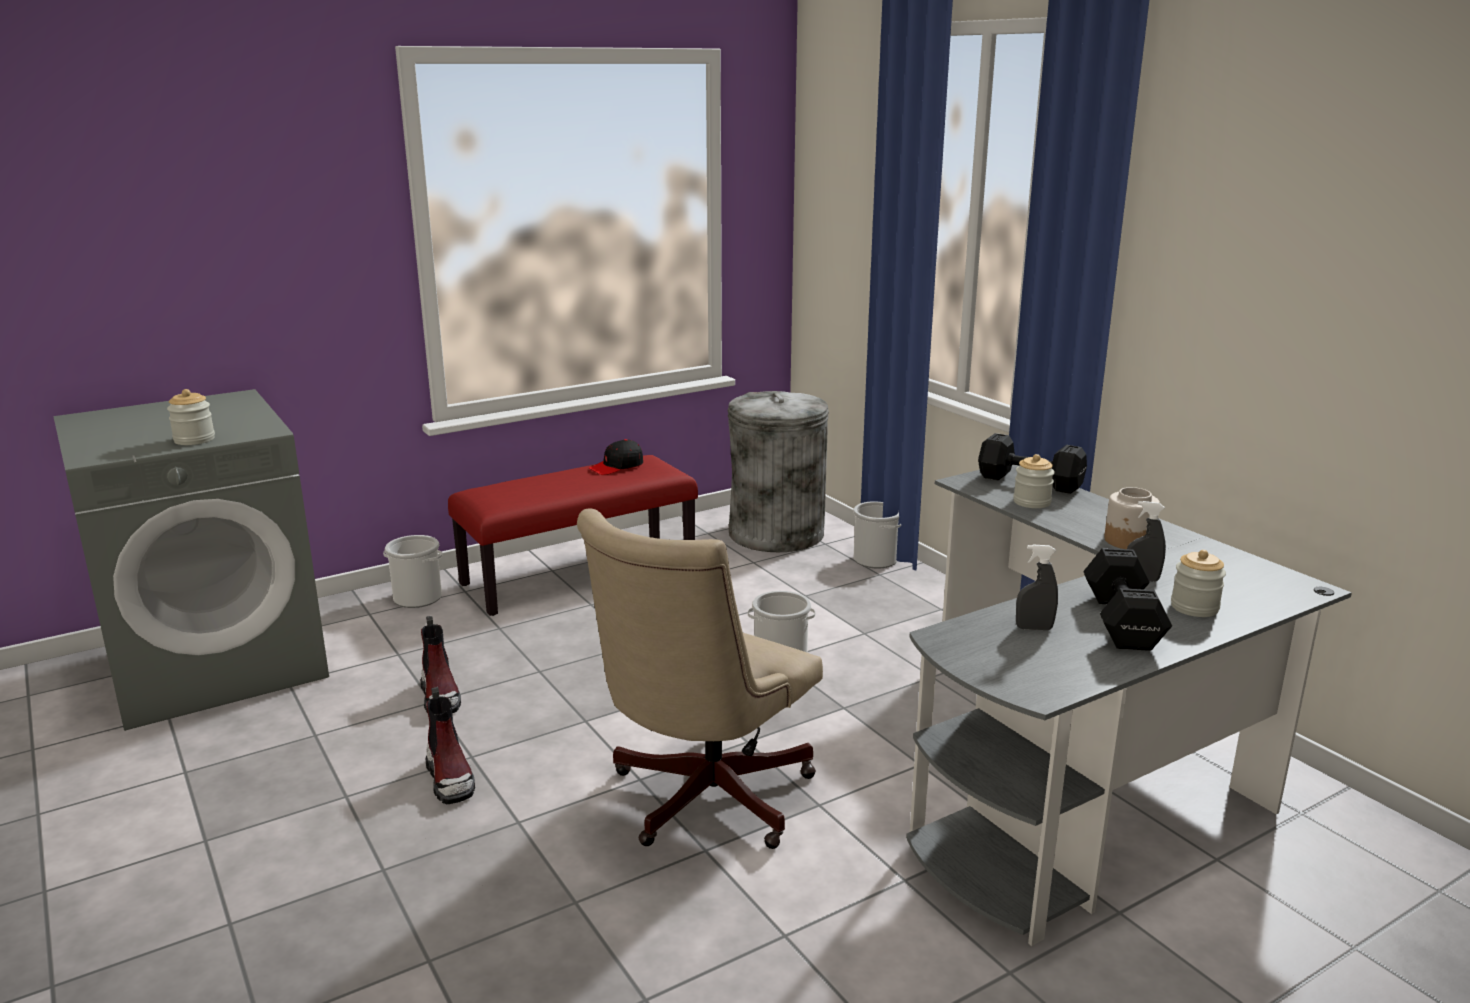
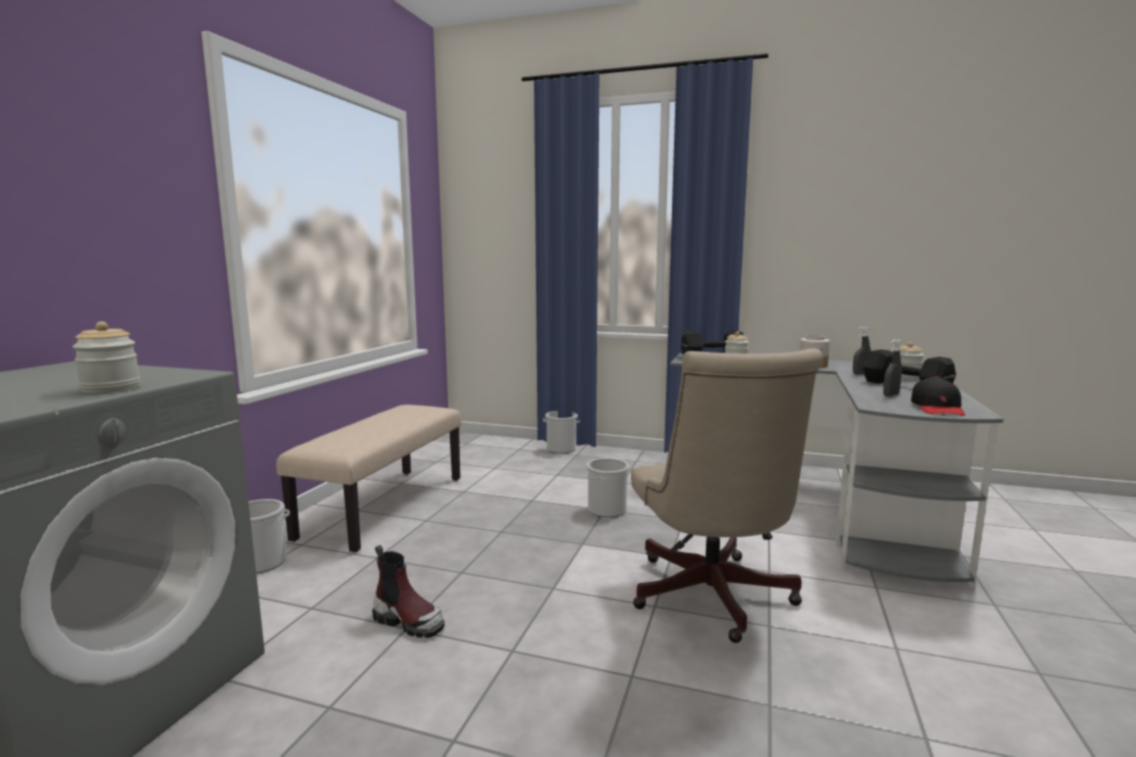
camera: 40 degrees left, 10 degrees down
(451, 778) = (524, 674): boot -> none
(579, 574) = (384, 506): red bench -> beige bench
(617, 466) = (397, 412): black cap -> black cap (937, 408)
(775, 533) = (481, 451): grey trash can -> none

